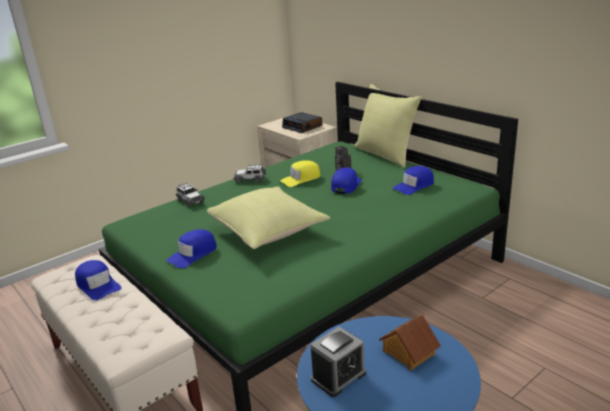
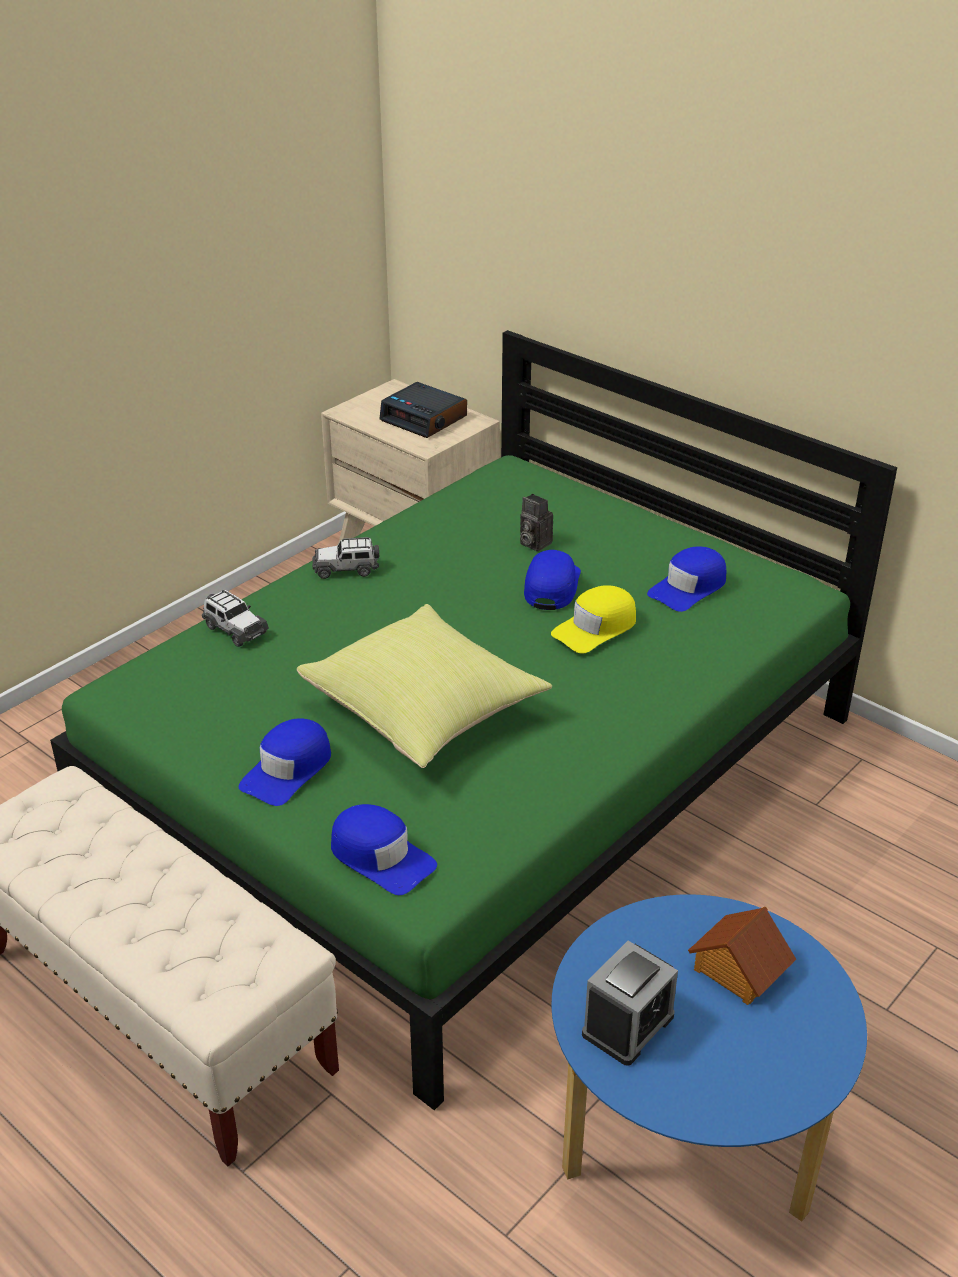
camera: 10 degrees left, 10 degrees up
(97, 285) = (106, 845): blue cap -> blue cap (381, 857)
(301, 179) = (454, 567): yellow cap -> yellow cap (596, 628)
(386, 154) = (615, 497): yellow pillow -> none

